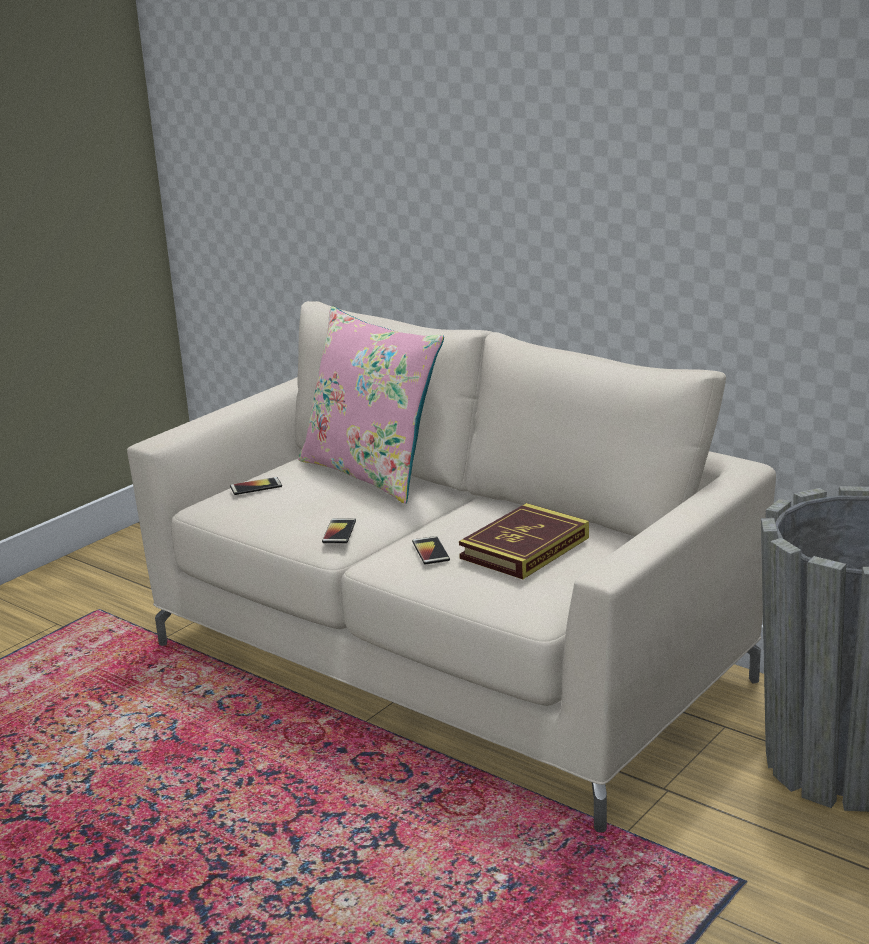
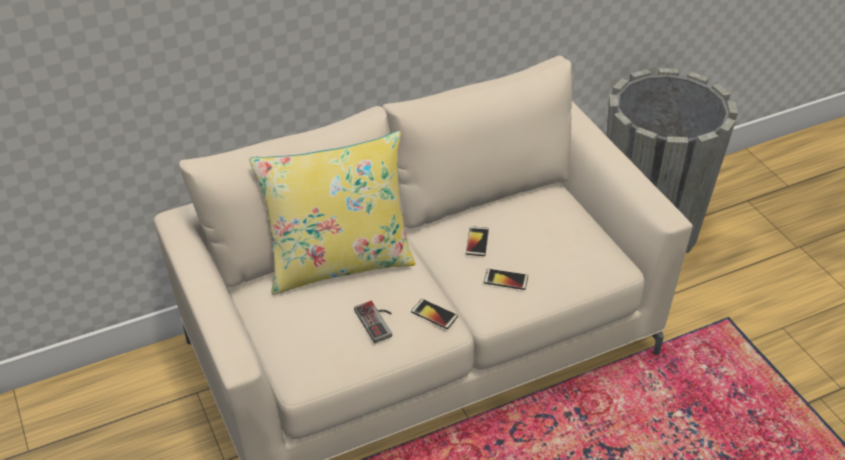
camera: 65 degrees left, 20 degrees up
(256, 487) = (307, 335): phone -> phone (477, 241)
(302, 509) = (378, 321): none -> game controller
(372, 473) = (339, 262): pink pillow -> yellow pillow
(524, 548) = (537, 236): book -> none

